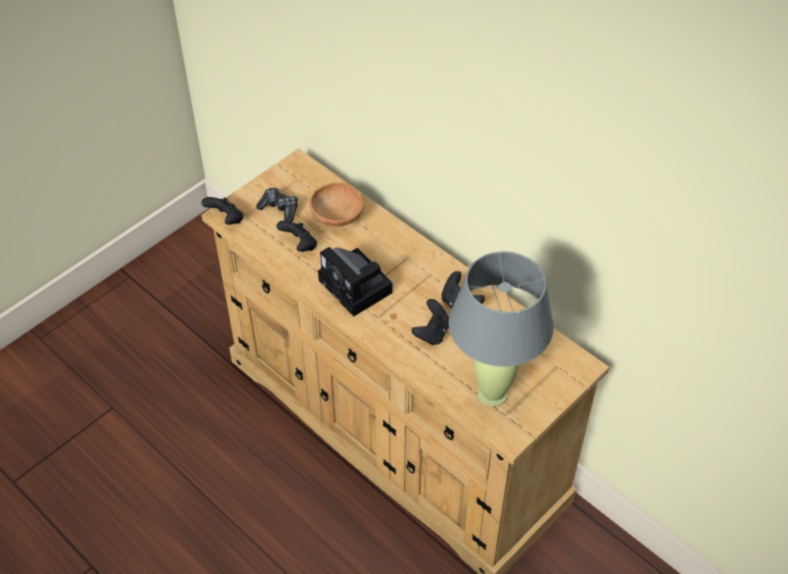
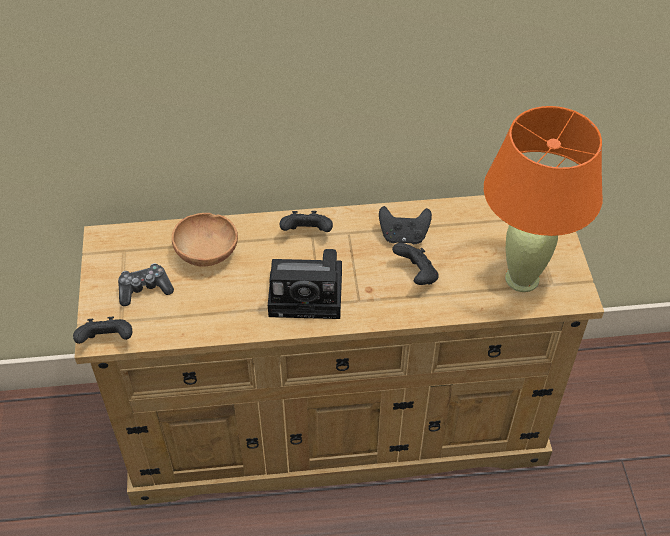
camera: 50 degrees left, 0 degrees up
(299, 245) = (209, 304): black game controller -> black game controller (307, 233)
(492, 394) = (522, 279): grey table lamp -> orange table lamp

